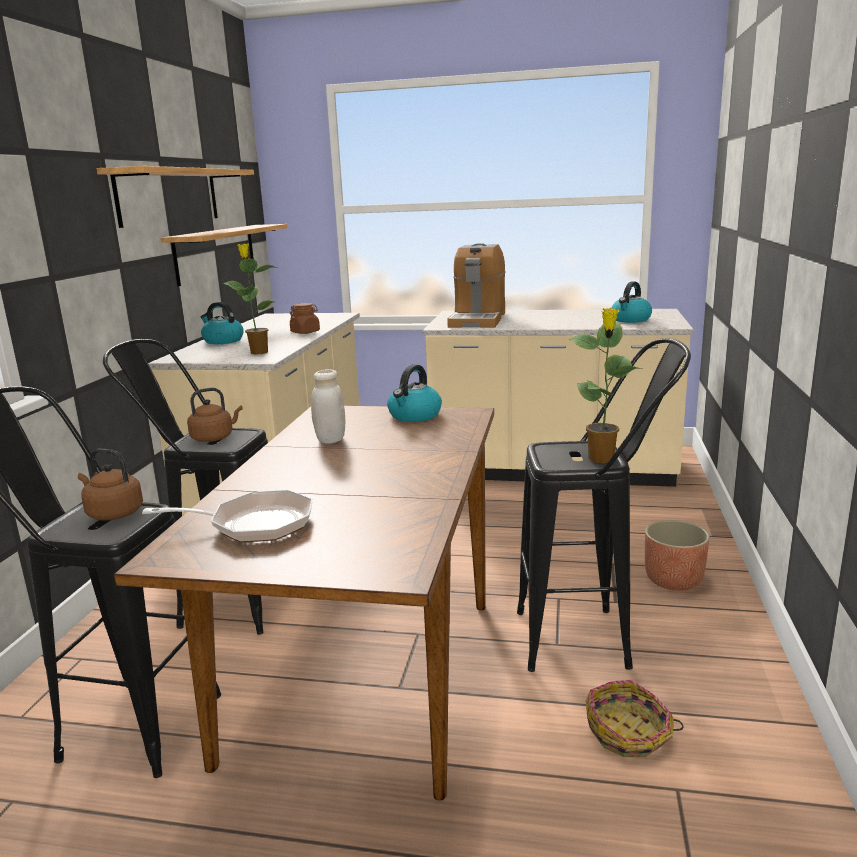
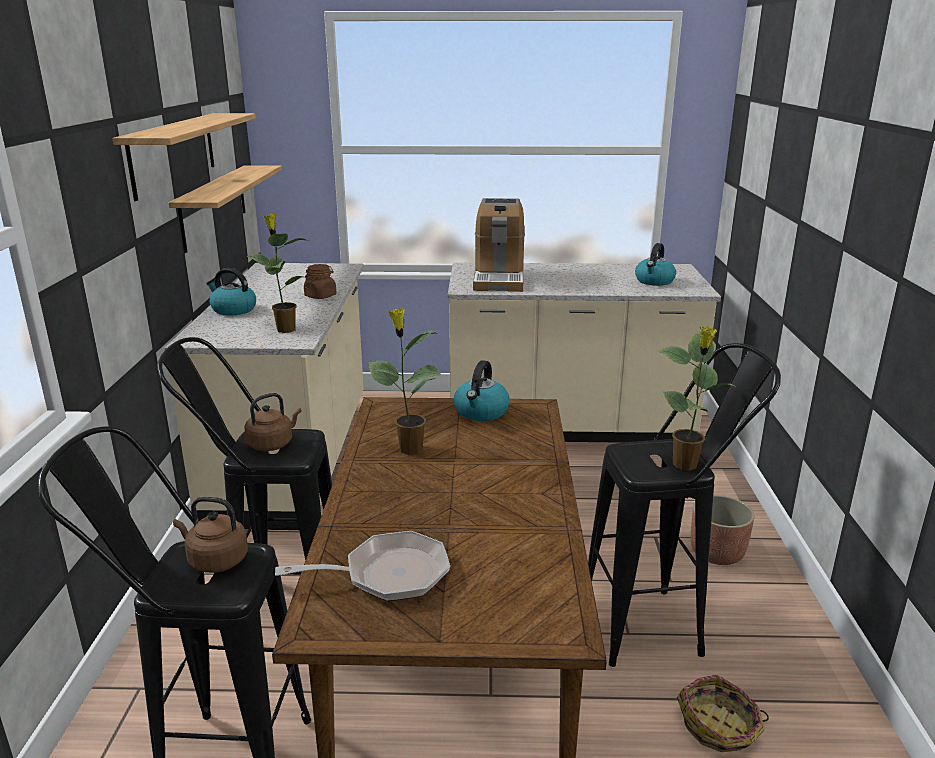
camera: 10 degrees left, 5 degrees up
(330, 439) = (409, 449): white jar -> potted plant

